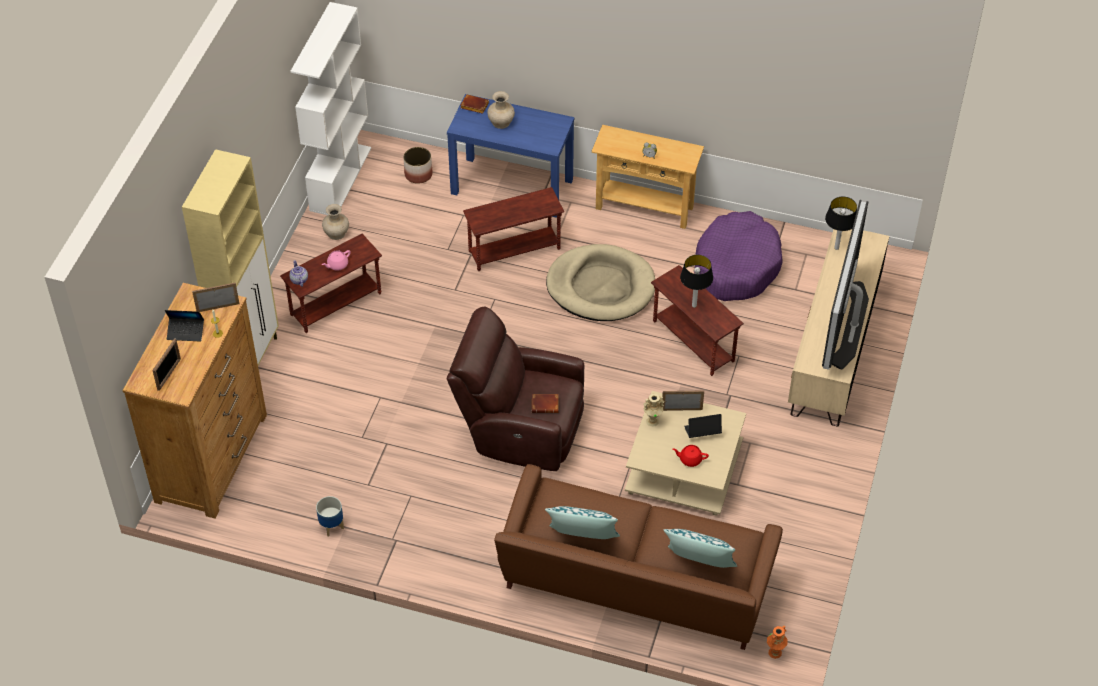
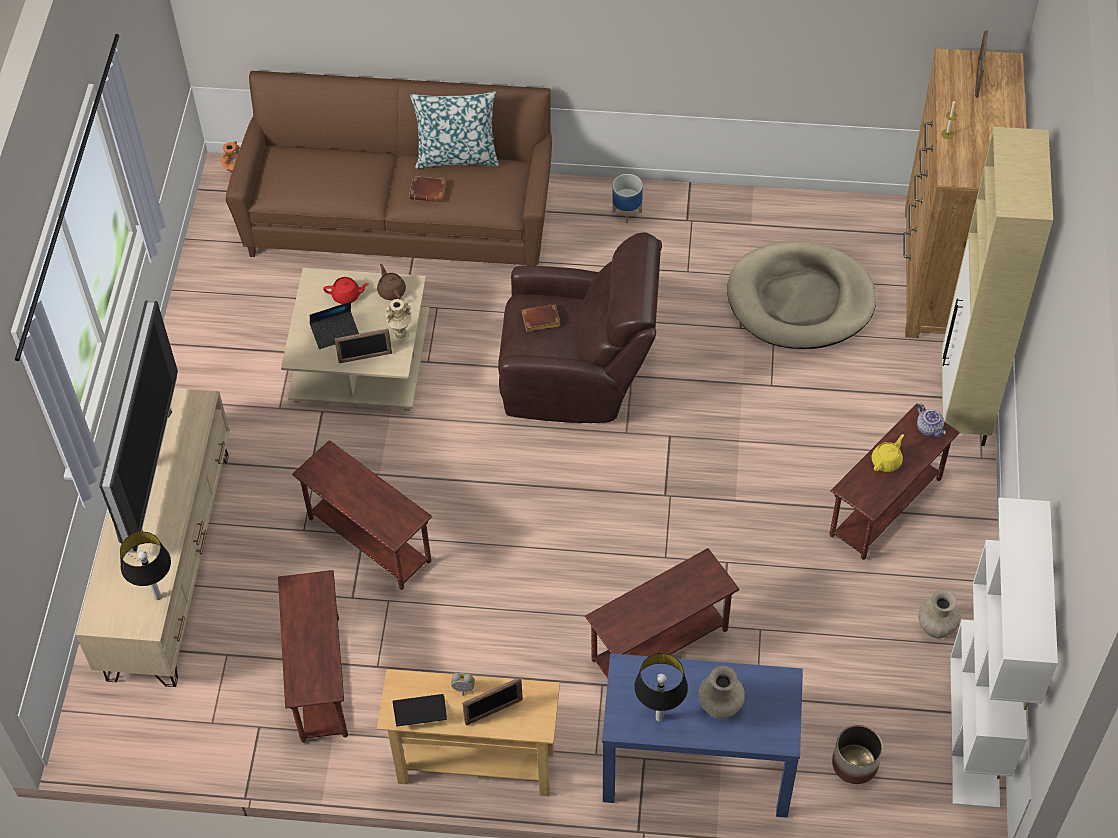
camera: 170 degrees right, 5 degrees up
(186, 332) = (987, 129): laptop -> laptop (420, 714)
(218, 307) = (965, 166): picture frame -> picture frame (494, 711)
(331, 526) = (767, 222): planter -> planter (627, 211)
(337, 265) = (886, 461): pink teapot -> yellow teapot
(473, 106) = (776, 731): brown book -> brown book (429, 191)
(601, 287) = (516, 606): beige dog bed -> beige dog bed (800, 300)
(654, 457) = (391, 291): none -> brown teapot
(693, 305) = (365, 487): table lamp -> table lamp (659, 717)
(699, 566) = (320, 150): pillow -> none
(736, 266) = (319, 680): purple dog bed -> brown side table

